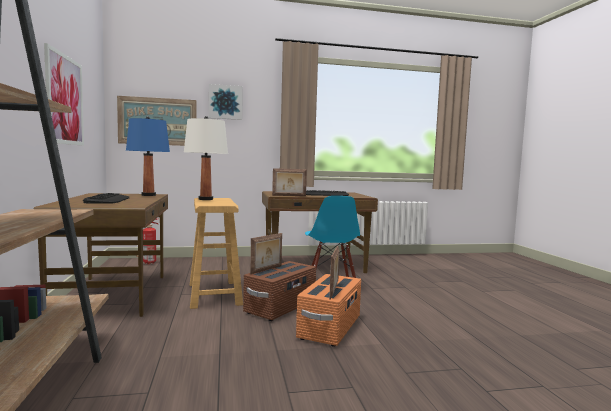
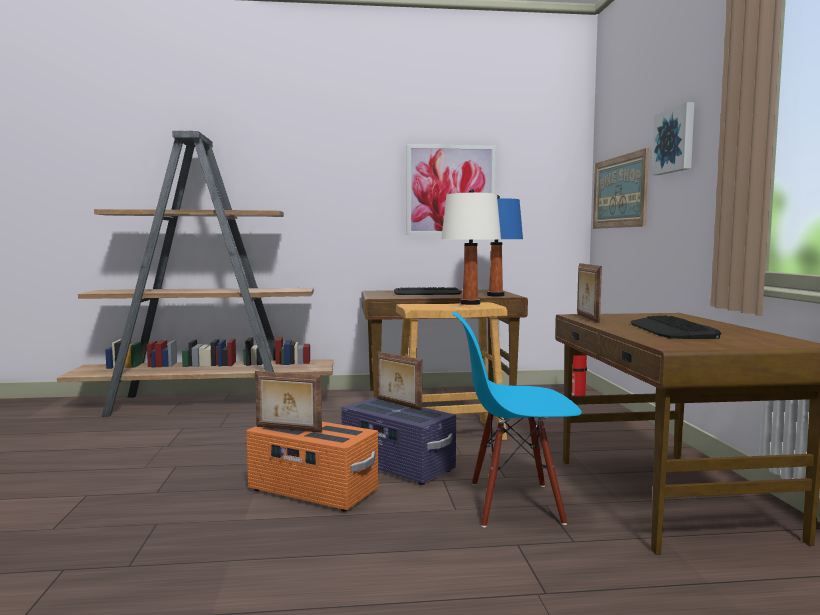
camera: 95 degrees right, 0 degrees up
(281, 307) = (397, 465): brown storage box -> purple storage box

